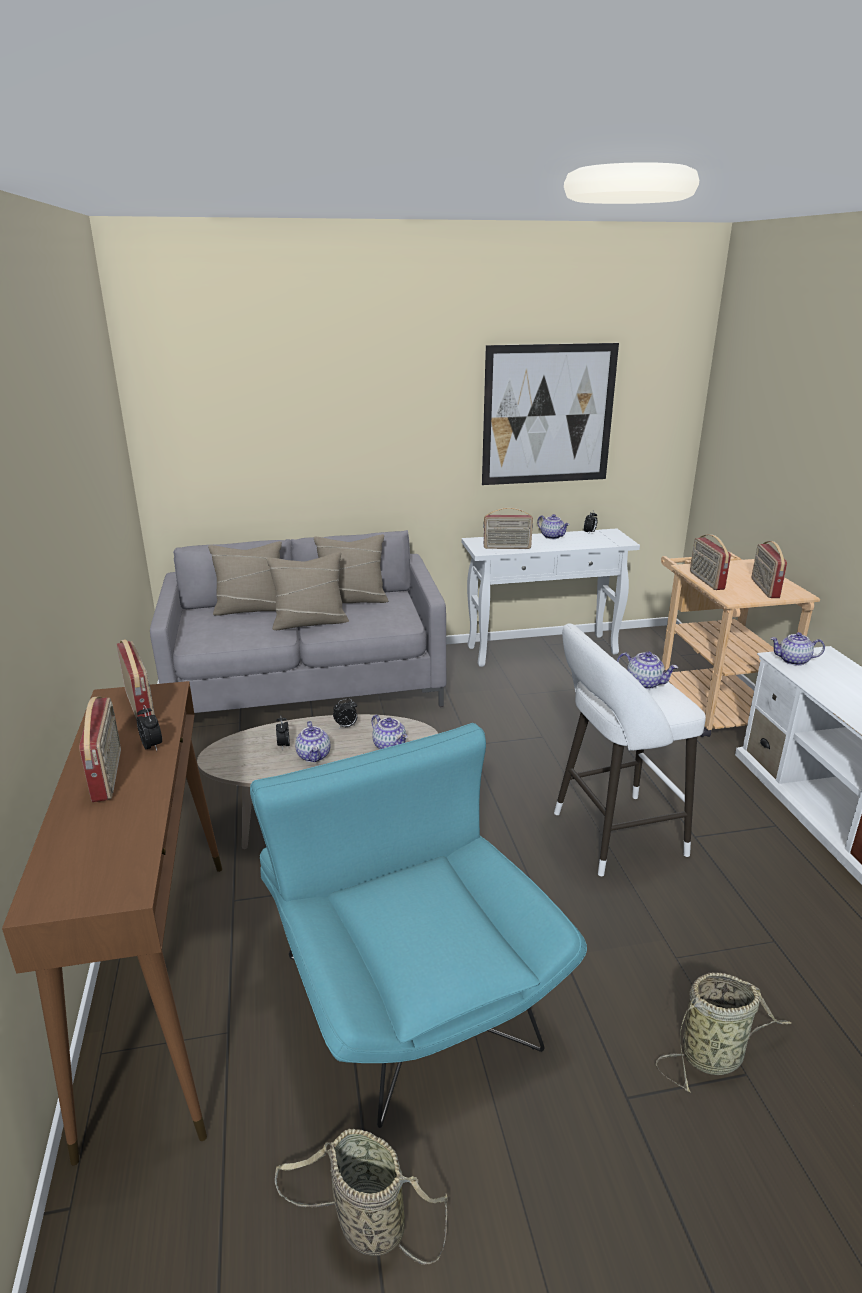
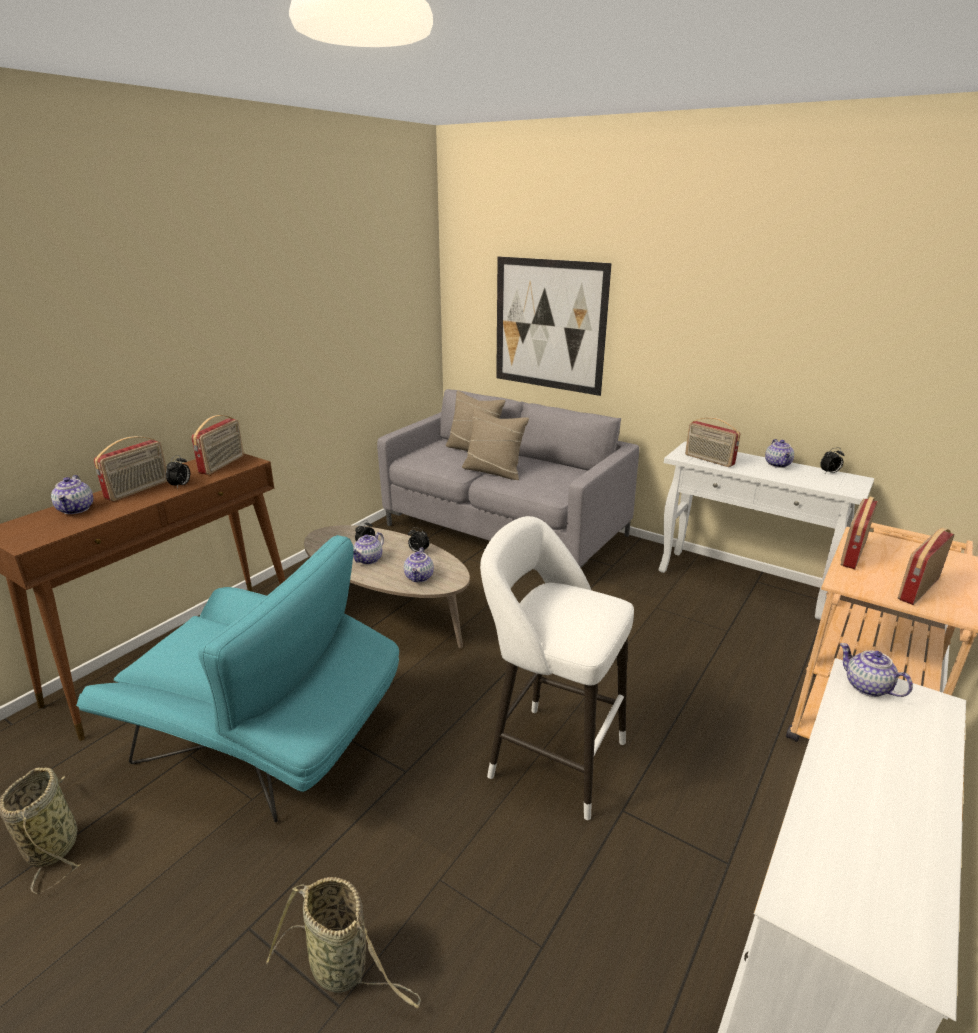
camera: 45 degrees right, 0 degrees up
(352, 600) = (547, 466): beige pillow -> none
(404, 982) = (266, 742): turquoise armchair -> turquoise armchair turned 90 degrees clockwise
(548, 415) = (803, 328): picture -> picture (549, 325)
(644, 683) = (586, 609): teapot -> teapot (76, 509)

